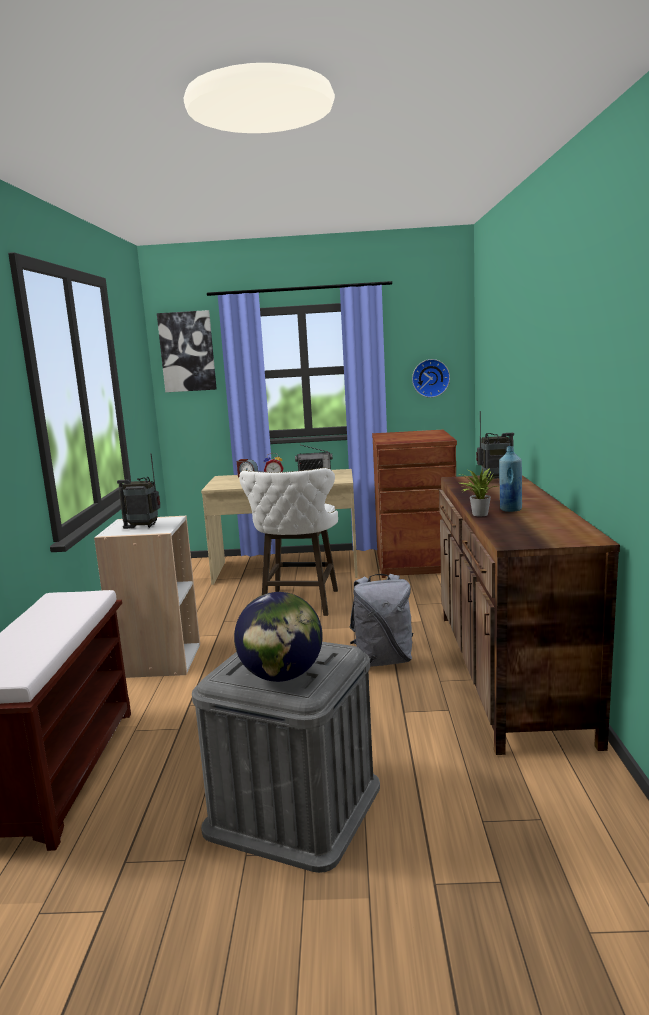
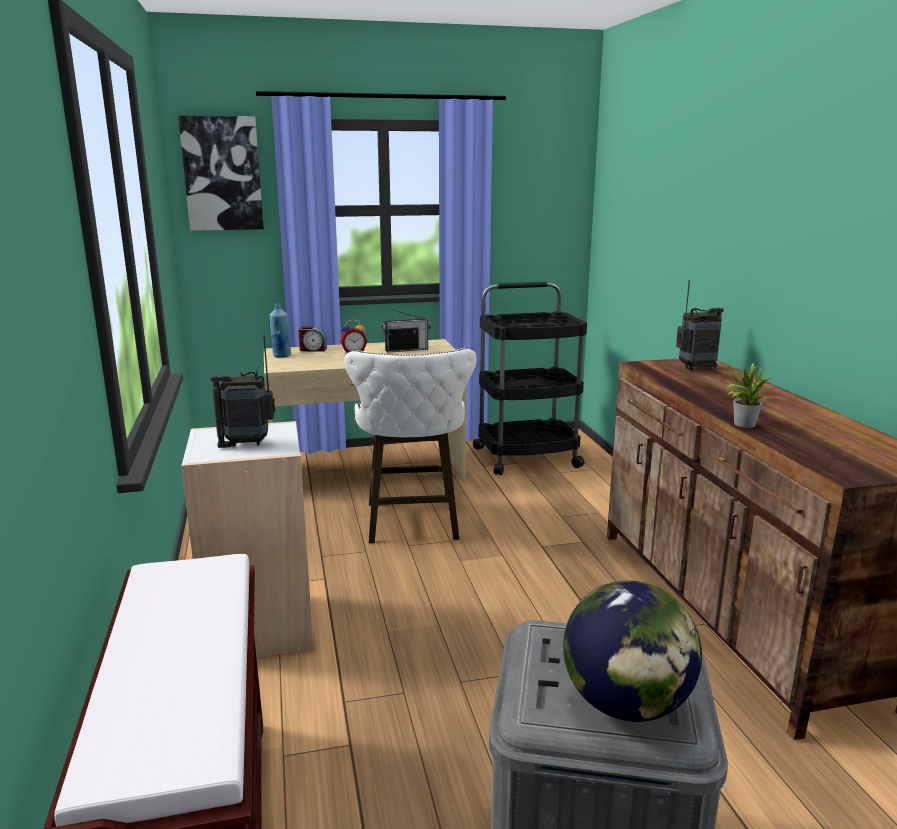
camera: 15 degrees left, 5 degrees up
(383, 660) = (569, 604): grey backpack -> none
(416, 563) = (527, 458): brown dresser -> black cart
(430, 378) = (541, 225): wall clock -> none
(510, 509) = (772, 416): blue bottle -> blue bottle (281, 355)

